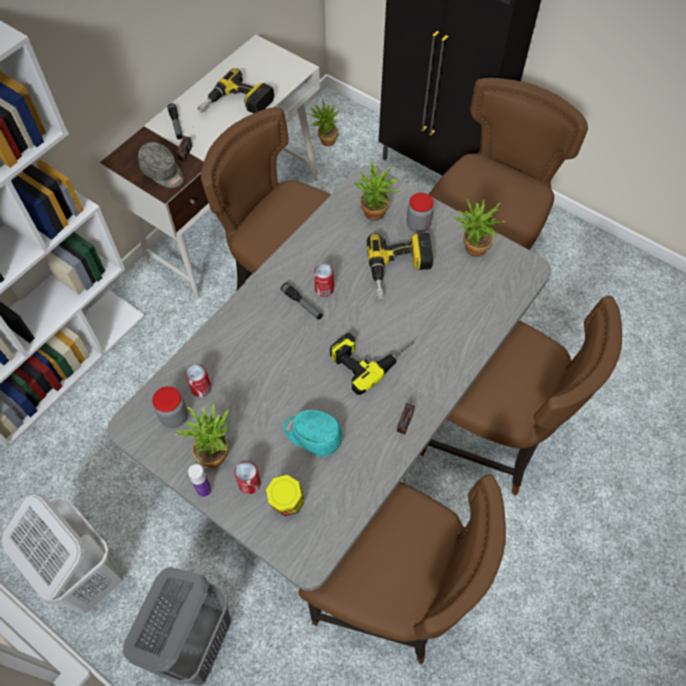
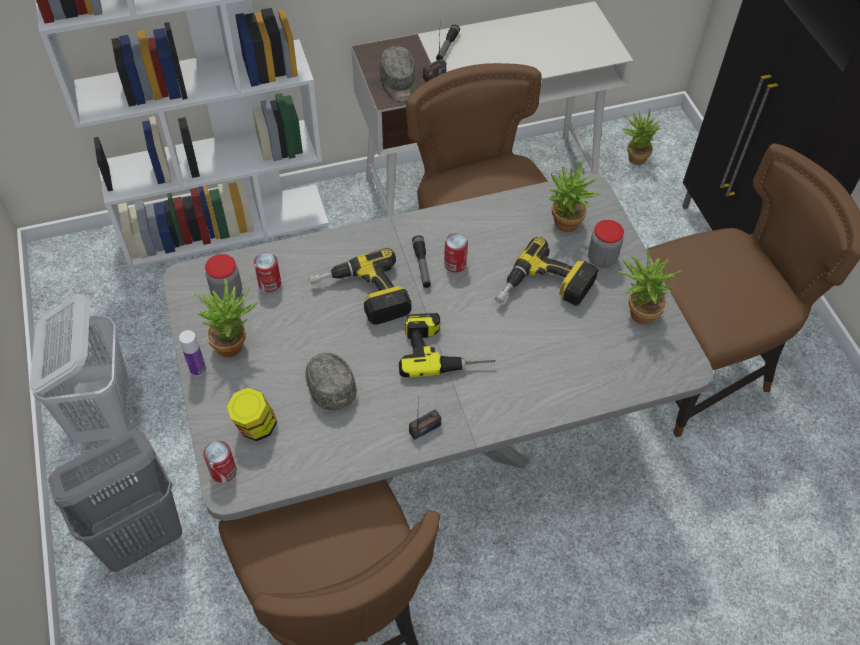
camera: 35 degrees right, 5 degrees down
(236, 105) = (519, 57): power drill -> power drill (362, 296)
(249, 483) = (239, 389): can -> can (223, 471)
(312, 435) = (329, 384): turquoise cap -> grey cap
(489, 438) = (567, 547): brown chair -> none

